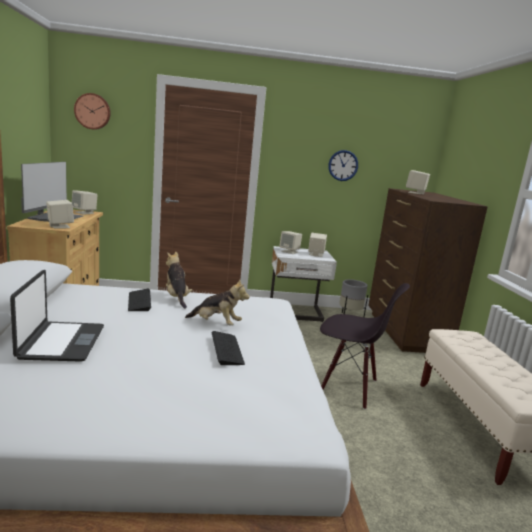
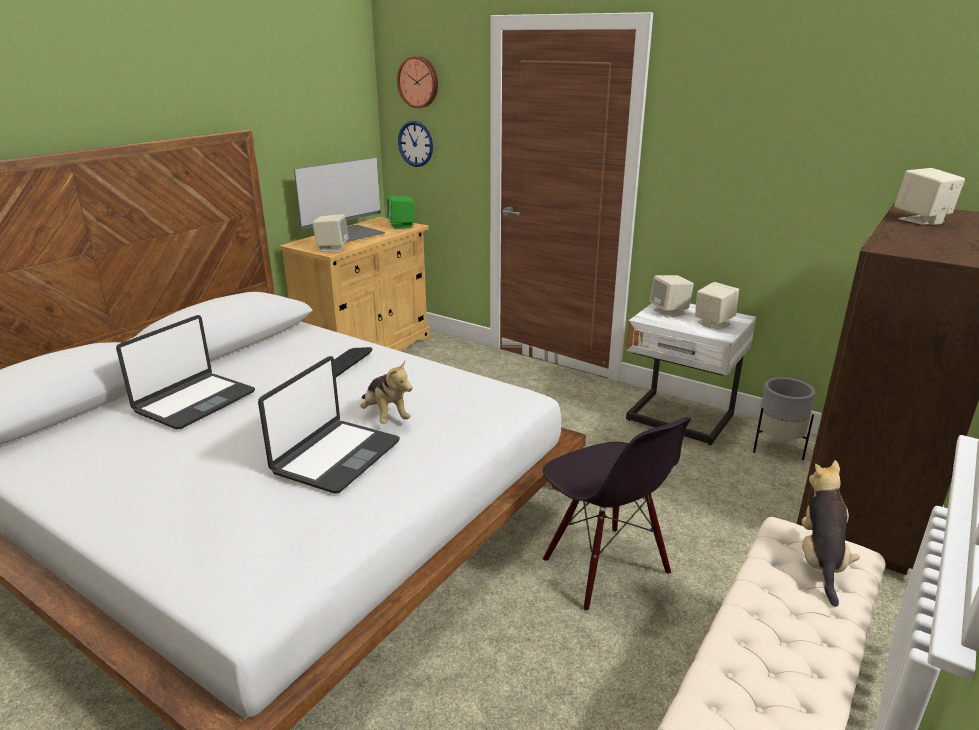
camera: 40 degrees right, 10 degrees up
(84, 213) = (401, 226): beige speaker -> green speaker
(176, 297) = (394, 366): plush toy -> plush toy (820, 560)
(227, 349) = (335, 456): keyboard -> laptop
(343, 165) = (797, 154): wall clock -> wall clock (415, 144)

